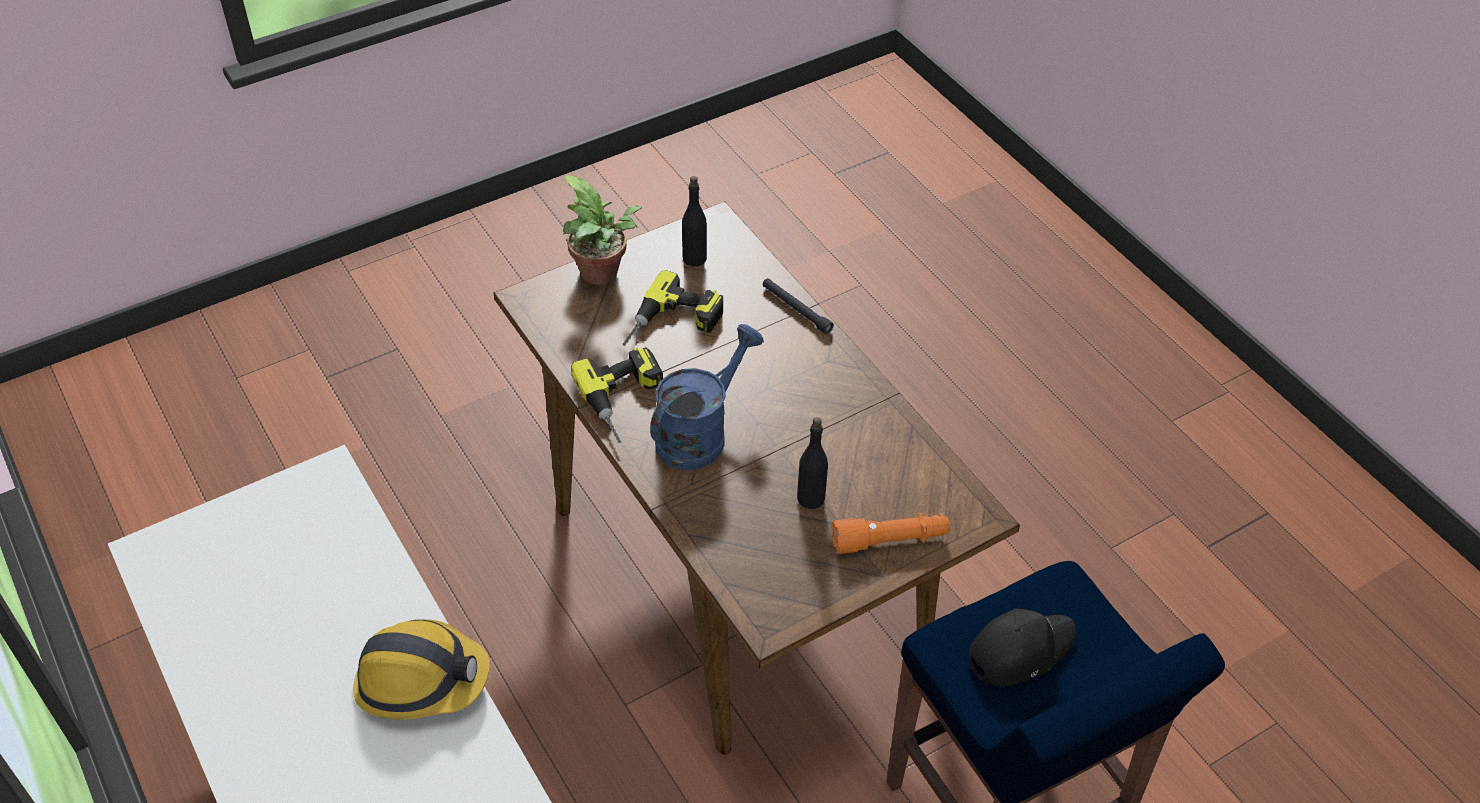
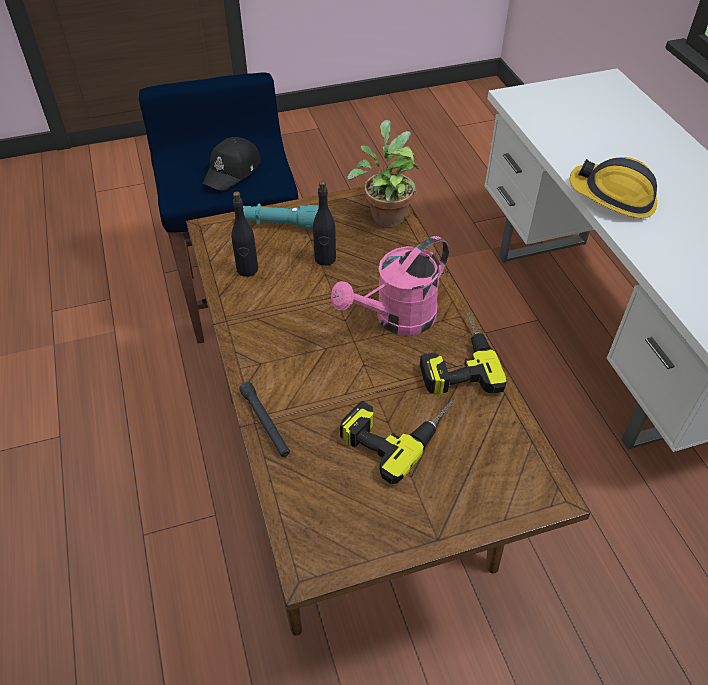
camera: 165 degrees left, 0 degrees up
(602, 275) = (462, 511): potted plant -> potted plant (385, 214)
(694, 258) = (351, 514): black bottle -> black bottle (247, 270)
(699, 433) = (397, 319): blue watering can -> pink watering can
(890, 540) = (281, 225): orange flashlight -> turquoise flashlight
(1019, 650) = (233, 171): black cap -> black cap turned 45 degrees counterclockwise

